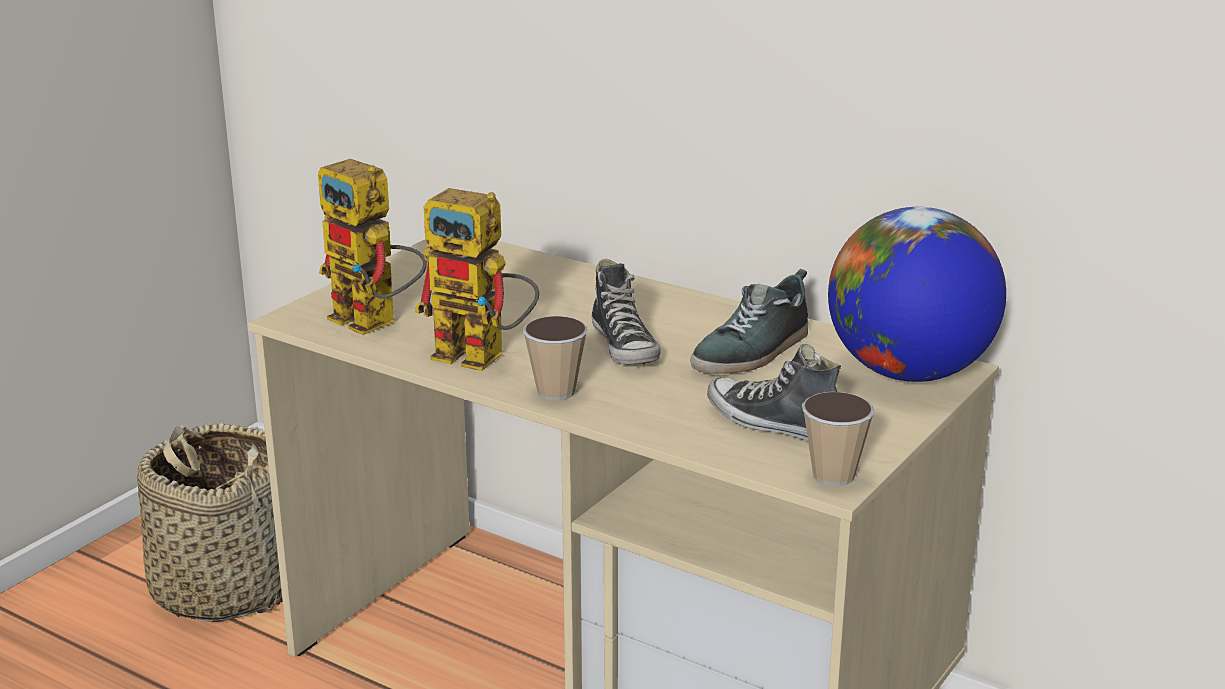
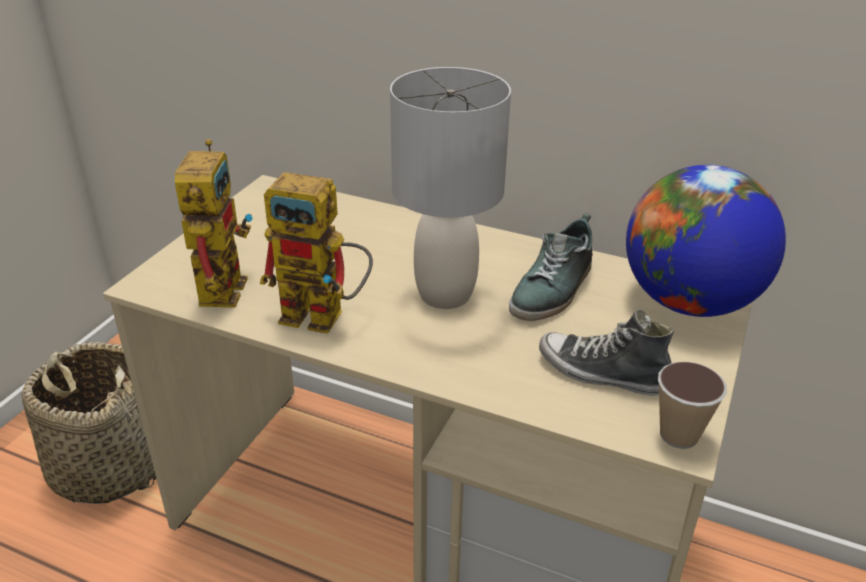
camera: 10 degrees left, 10 degrees up
(376, 323) = (220, 284): toy robot -> toy robot turned 120 degrees counterclockwise
(556, 392) = (400, 353): cup -> none
(625, 347) = (445, 294): shoe -> grey table lamp

